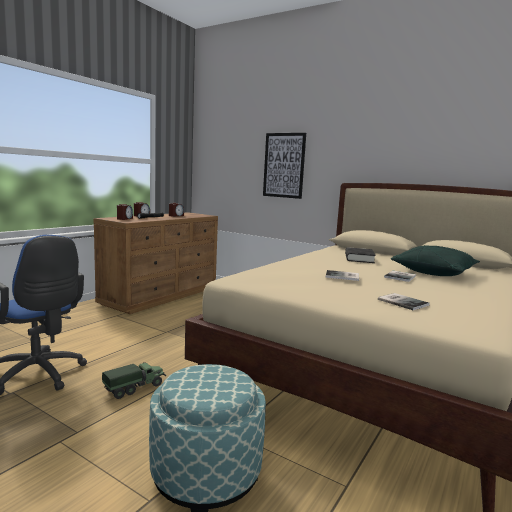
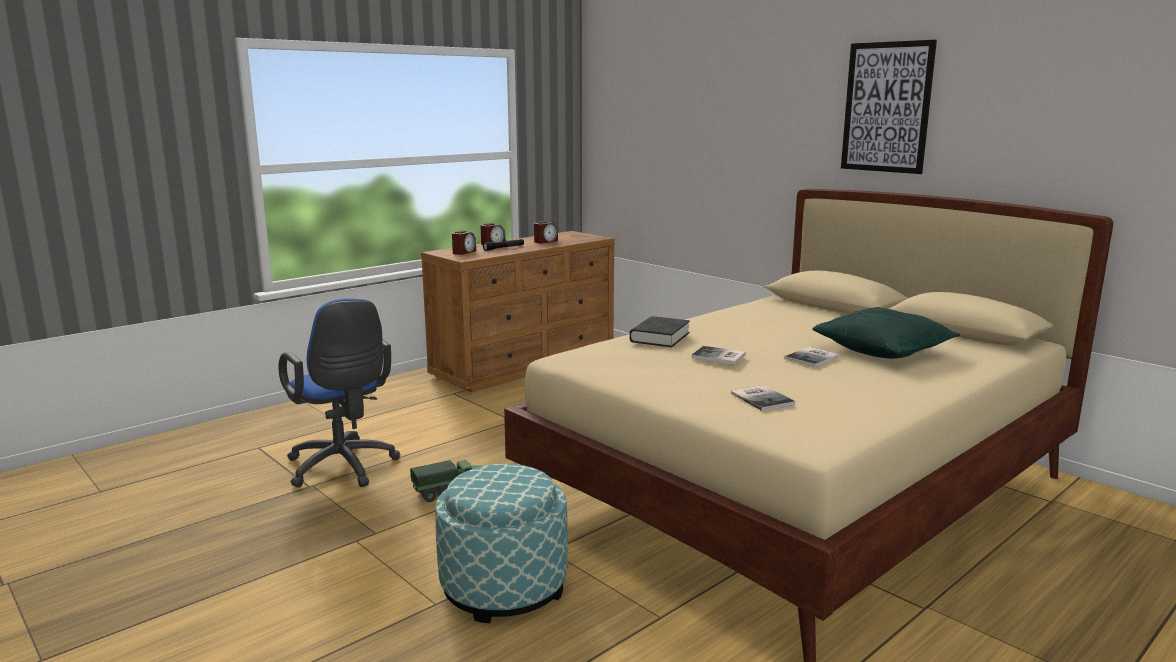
camera: 15 degrees right, 5 degrees up
(284, 165) = (716, 155): picture -> picture (887, 107)
(359, 258) = (787, 323): black book -> black book (659, 337)

